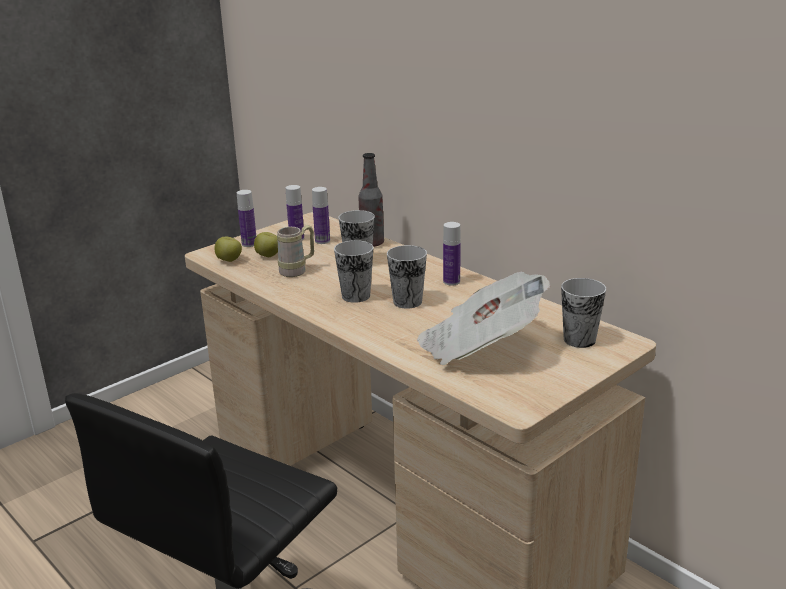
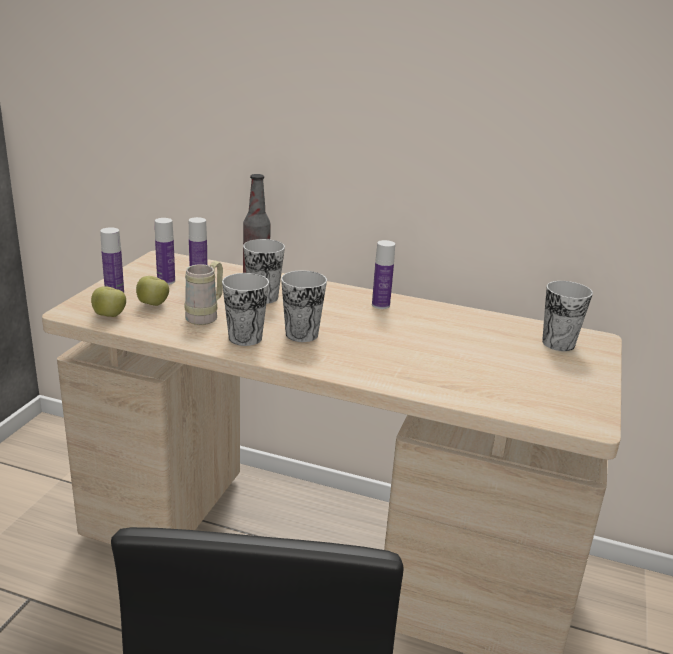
camera: 30 degrees left, 0 degrees up
(407, 302) = (362, 332): cup -> cup (245, 338)
(479, 347) = (483, 367): newspaper -> none

